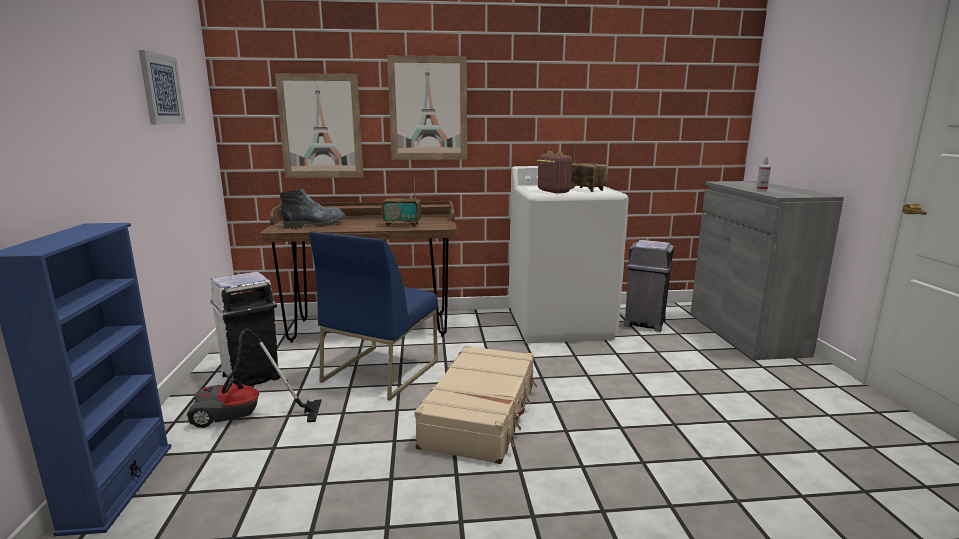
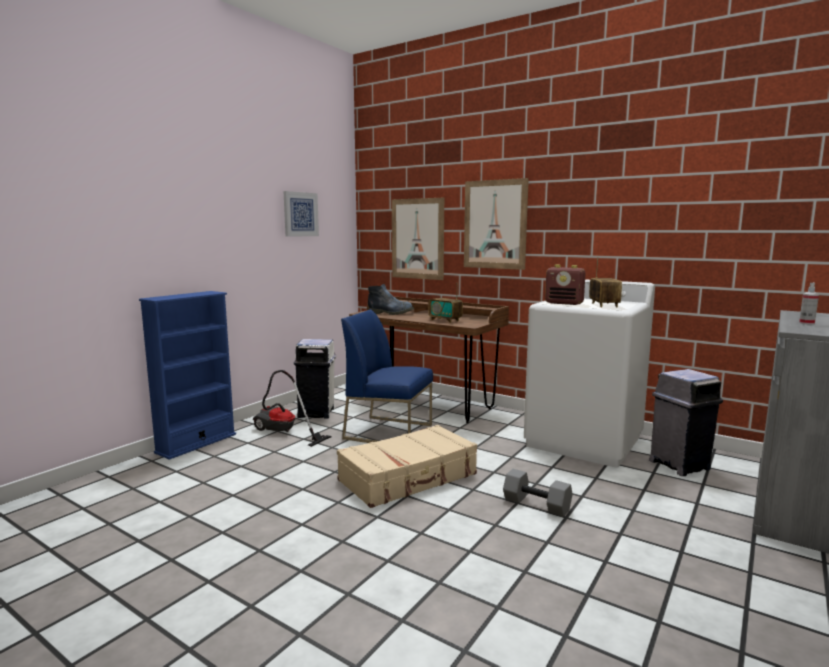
camera: 40 degrees right, 5 degrees down
(380, 371) = (389, 432): blue chair -> blue chair turned 45 degrees clockwise
(553, 191) = (564, 303): radio -> radio turned 105 degrees clockwise
(617, 393) = (537, 504): none -> grey dumbbell

